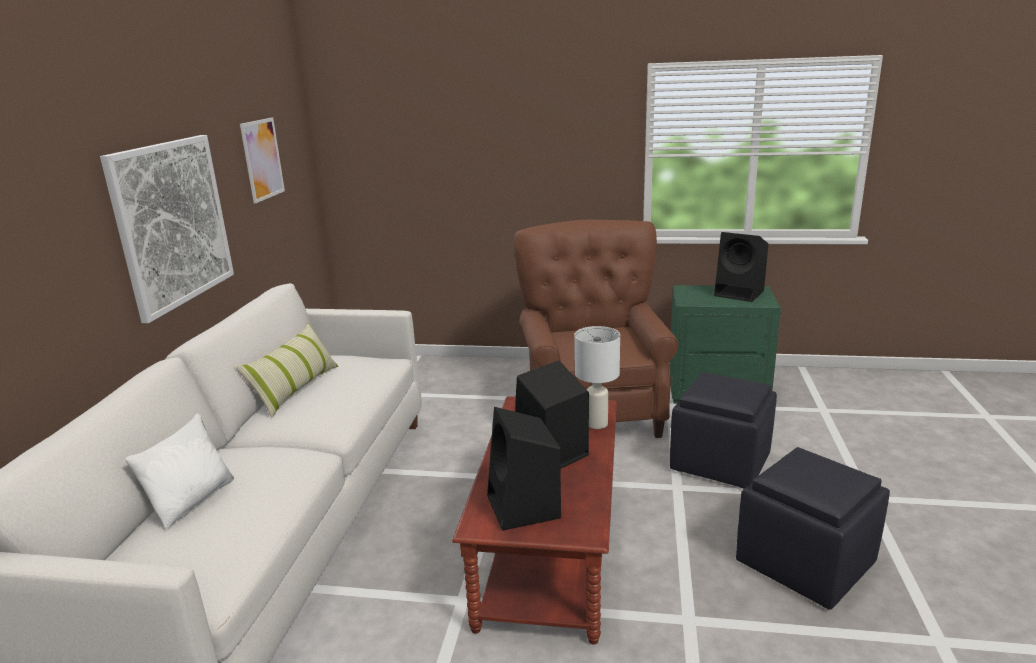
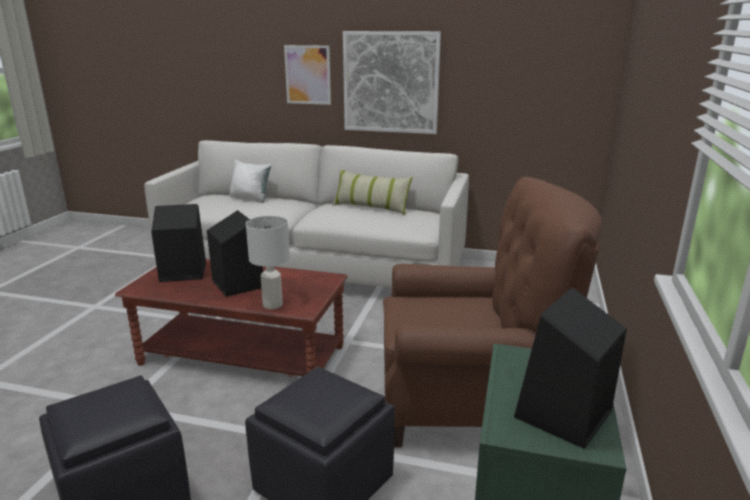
camera: 95 degrees right, 0 degrees up
(262, 159) = (519, 62): picture -> picture (308, 75)

